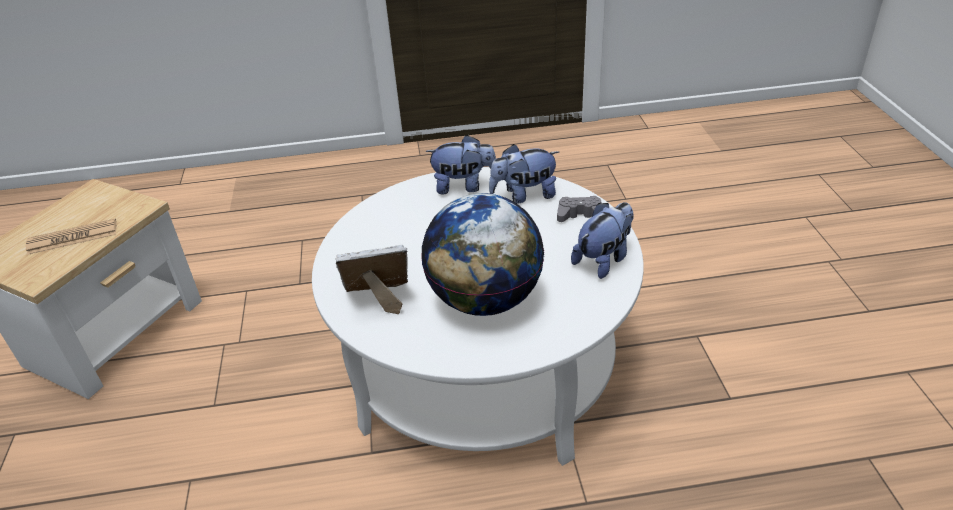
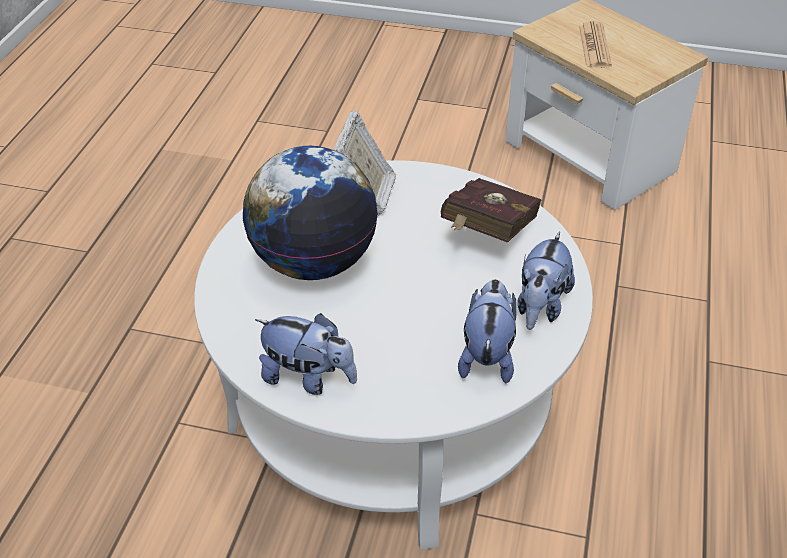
camera: 110 degrees right, 5 degrees up
(398, 225) = (486, 233): none -> red book
(580, 215) = (410, 393): grey game controller -> none
(604, 259) = (308, 377): plush toy -> plush toy turned 45 degrees counterclockwise

